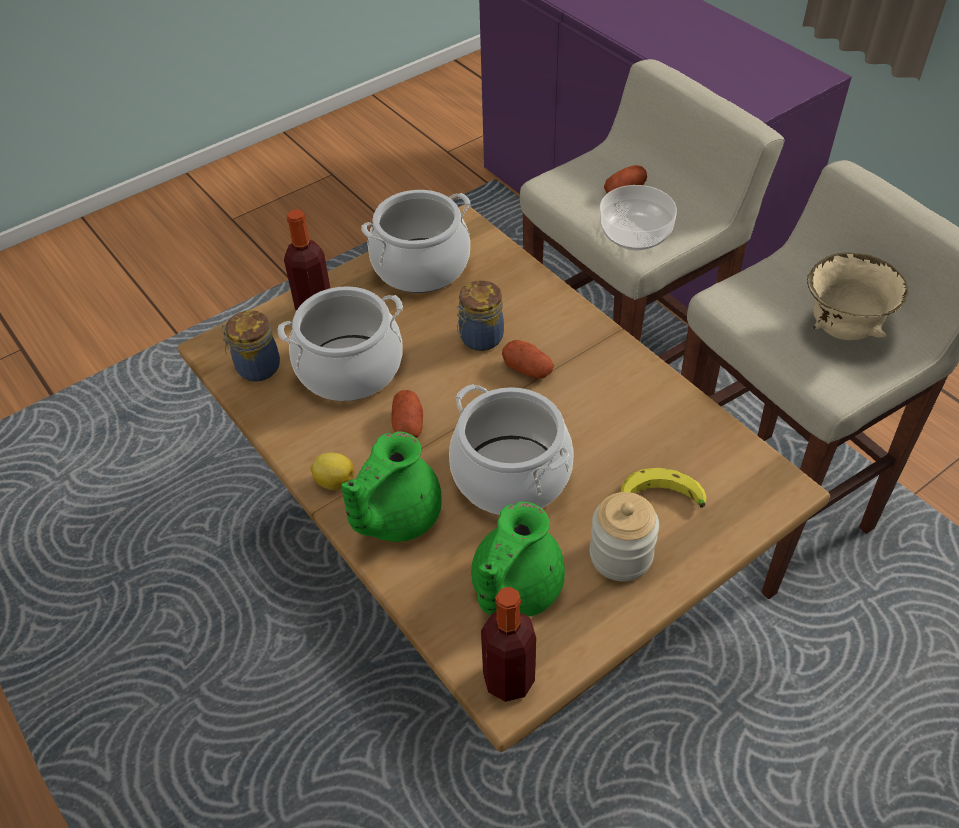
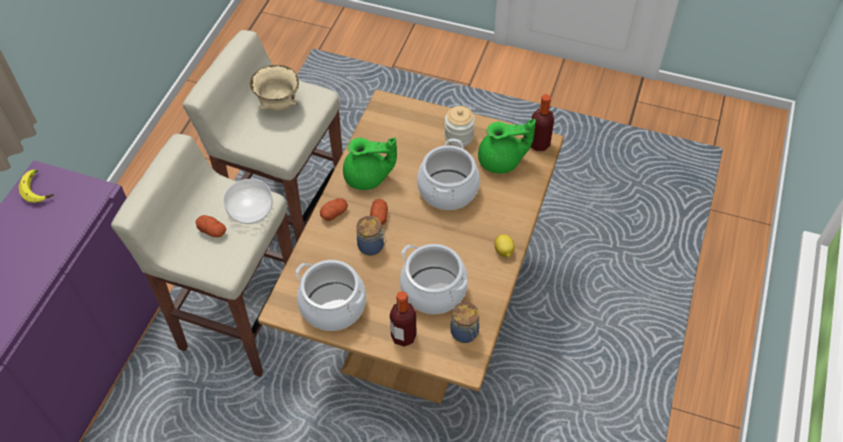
camera: 125 degrees left, 5 degrees up
(395, 516) = (502, 218): green teapot -> green teapot (368, 178)
(408, 425) = (450, 243): potato -> potato (334, 213)
(661, 502) = (422, 135): banana -> banana (39, 188)

